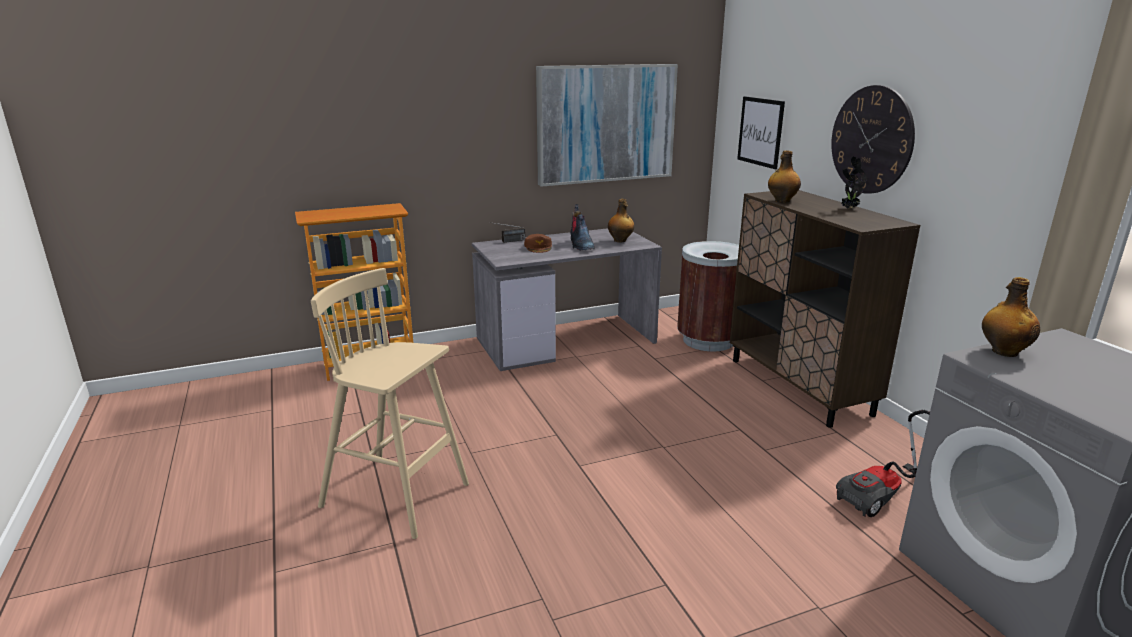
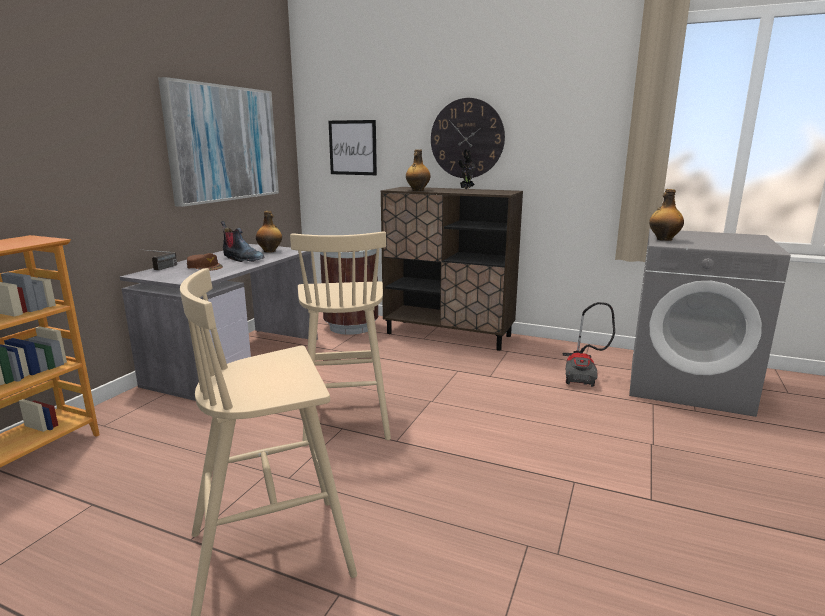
camera: 45 degrees left, 5 degrees down
(573, 425) = (345, 416): none -> beige stool

